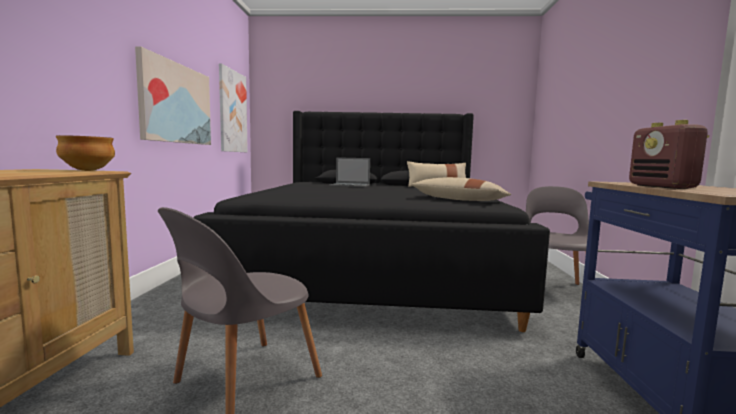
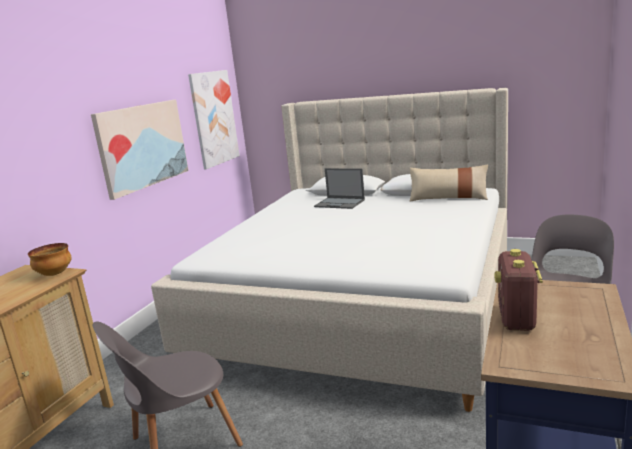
camera: 20 degrees right, 10 degrees up
(374, 269) = (364, 304): black bed -> beige bed
(459, 200) = (417, 255): beige pillow -> none

